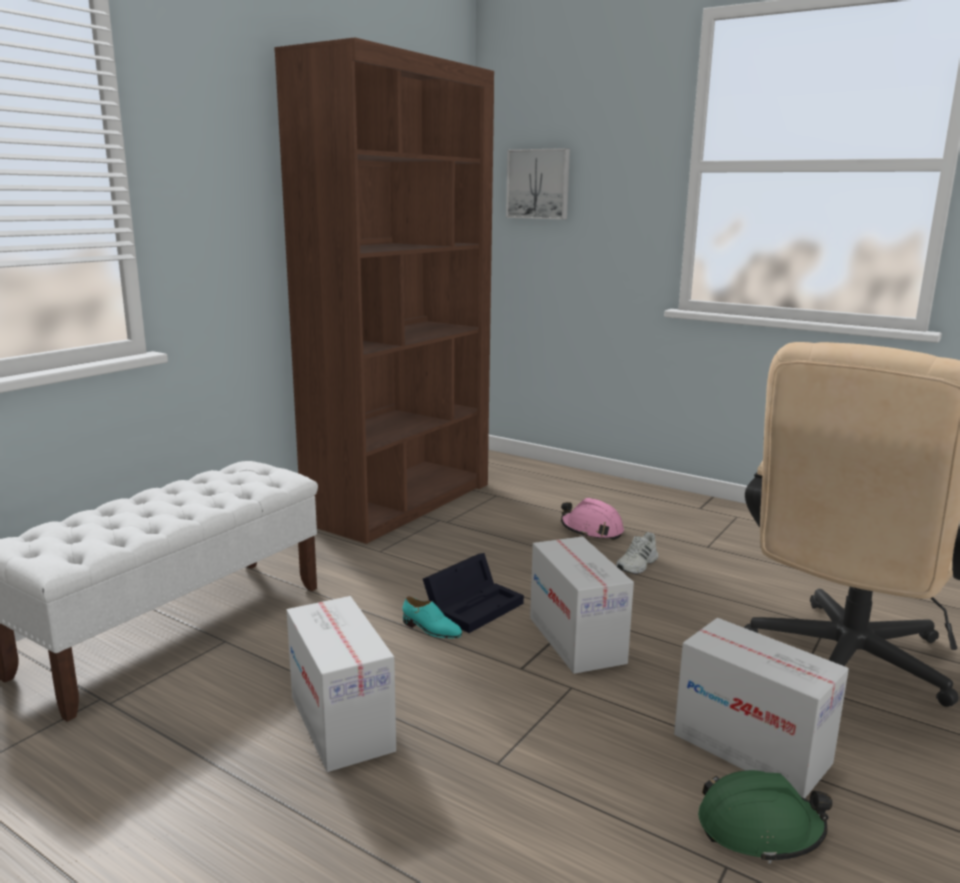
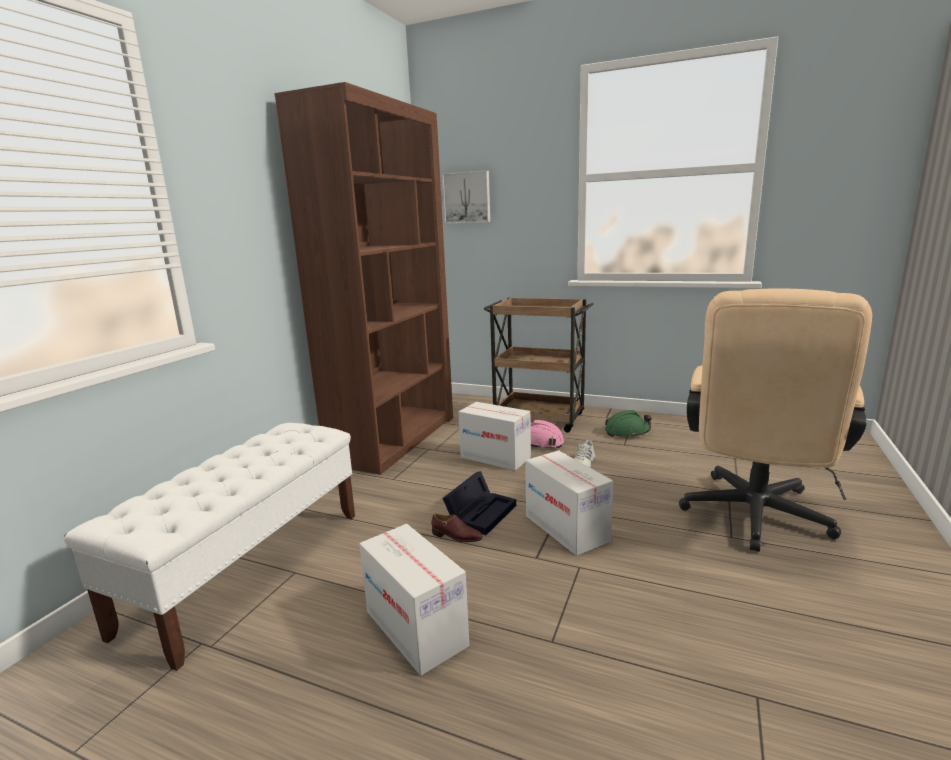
camera: 10 degrees left, 0 degrees up
(431, 629) = (456, 536): turquoise shoe -> brown shoe
(604, 499) = (539, 419): none -> brown cart
(752, 749) = (727, 594): cardboard box -> cardboard box (495, 457)
(759, 829) = (764, 659): green hard hat -> green hard hat (627, 432)

